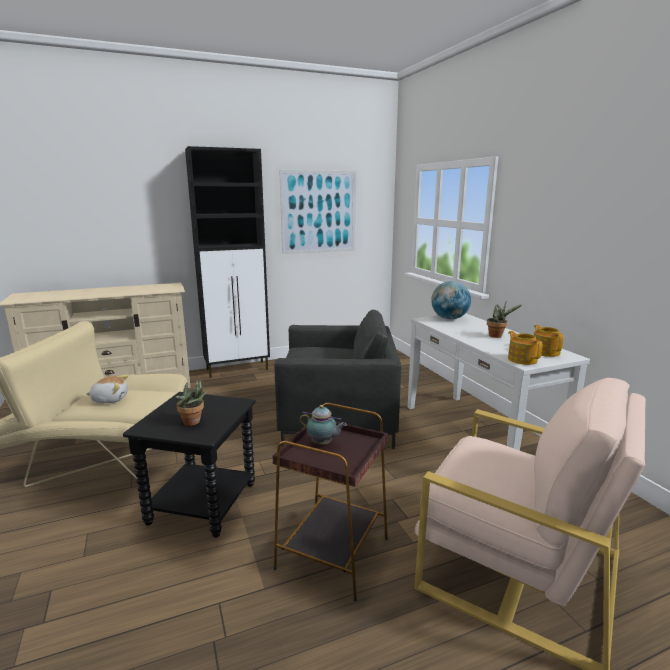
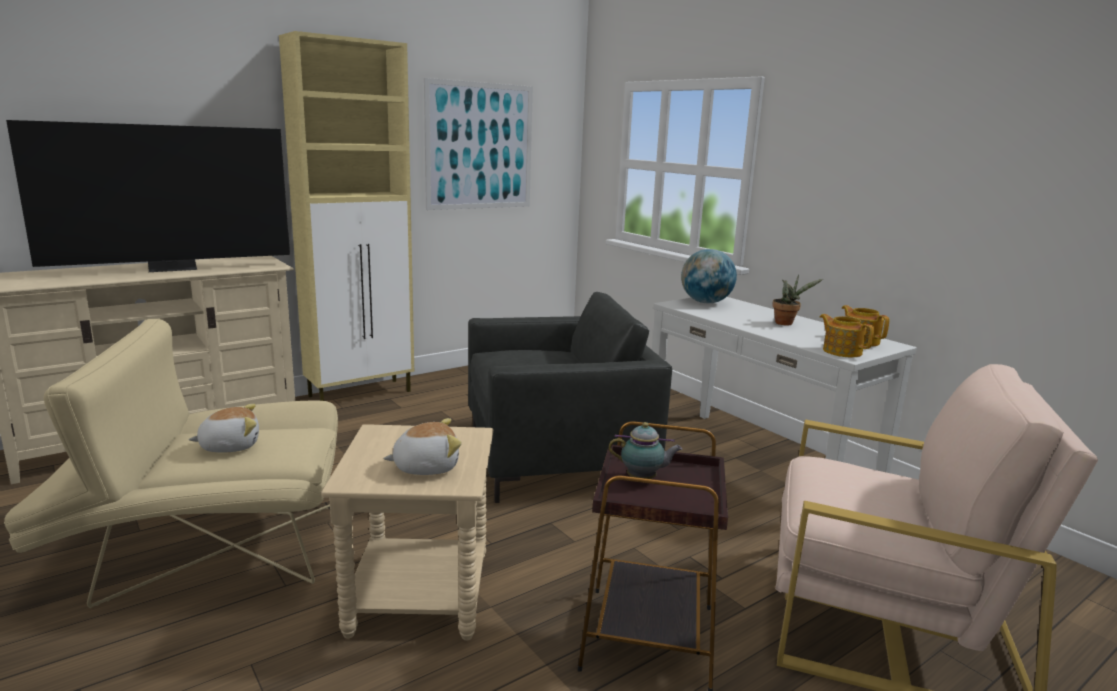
camera: 15 degrees left, 0 degrees up
(118, 290) = (173, 268): none -> television
(194, 422) = (426, 466): potted plant -> plush toy
(202, 503) = (417, 595): black side table -> beige side table
(238, 369) = (361, 393): black cabinet -> beige cabinet

